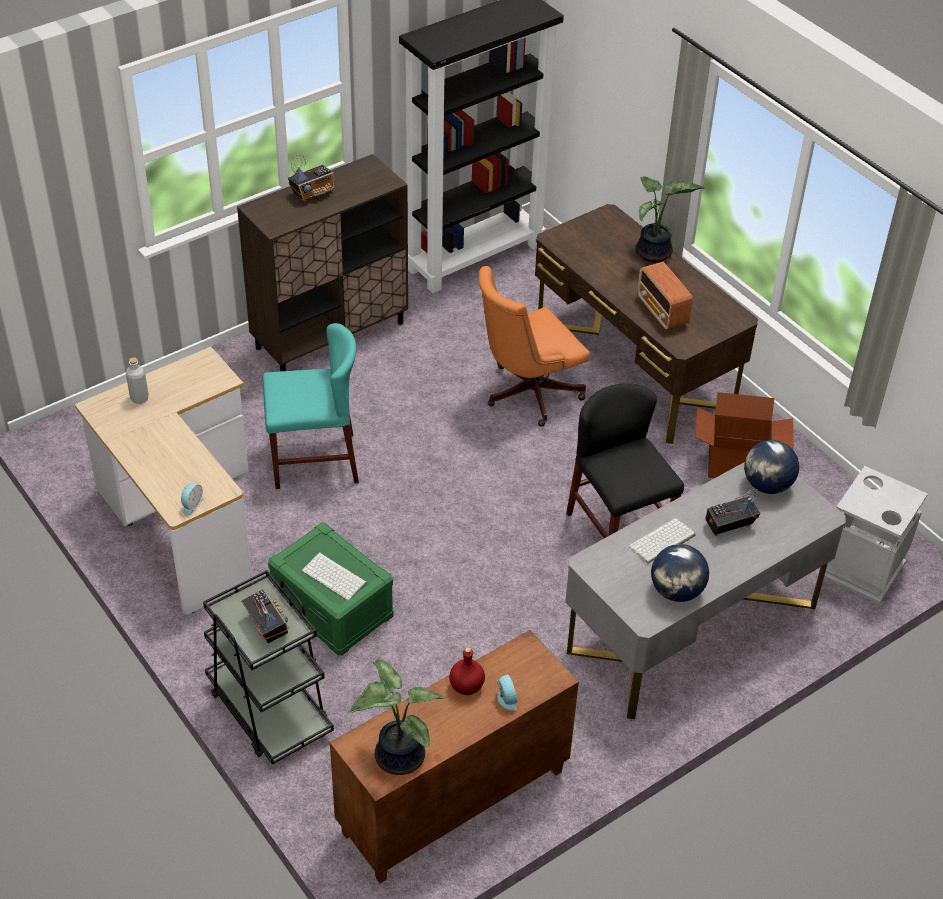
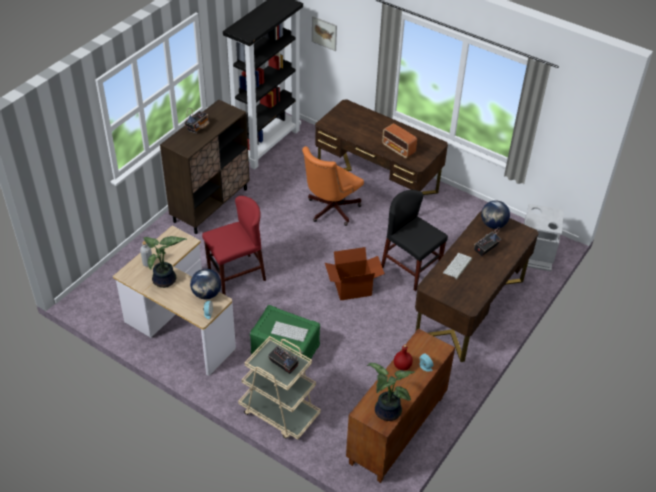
camera: 20 degrees left, 0 degrees up
(269, 710) = (279, 412): black cart -> beige cart
(314, 461) = (236, 275): turquoise chair -> red chair
(598, 78) = (324, 33): none -> picture
(654, 254) = (380, 121): potted plant -> potted plant (165, 281)
(676, 591) = (477, 289): globe -> globe (206, 294)
(692, 627) = (470, 308): grey desk -> brown desk
(737, 463) = (451, 219): cardboard box -> cardboard box (352, 287)

